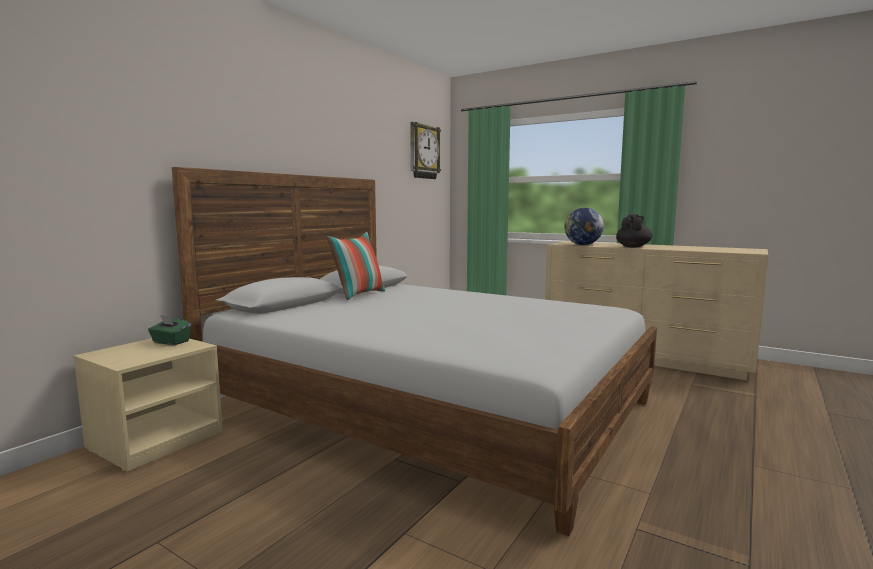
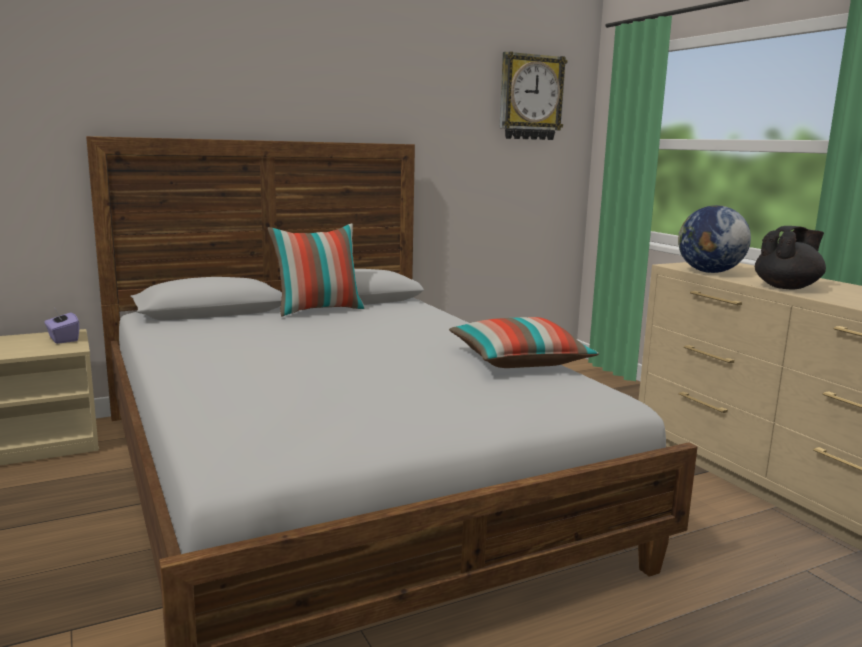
camera: 30 degrees right, 5 degrees up
(170, 342) = (63, 339): green tissue box -> purple tissue box
(537, 301) = (519, 361): none -> pillow

